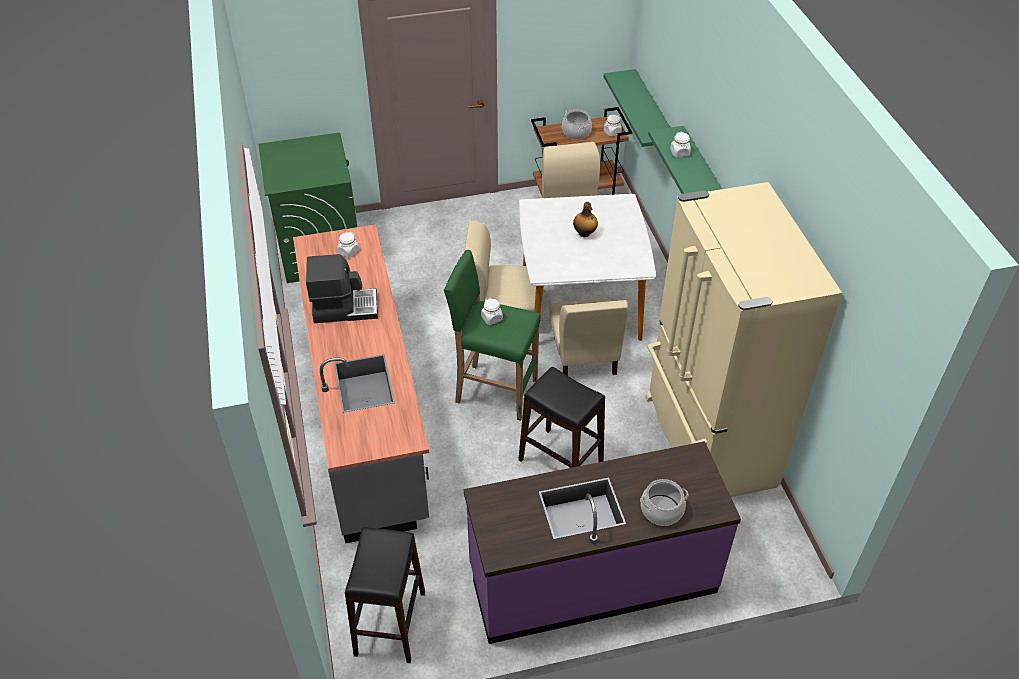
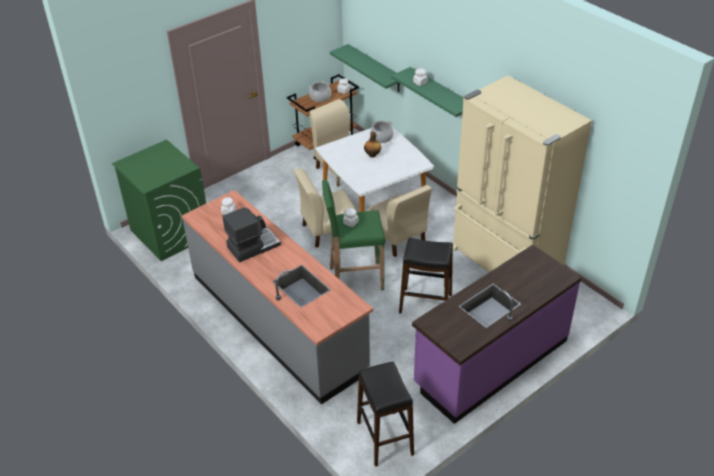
camera: 25 degrees left, 5 degrees down
(661, 510) = (535, 289): cooking pot -> cooking pot (381, 137)

